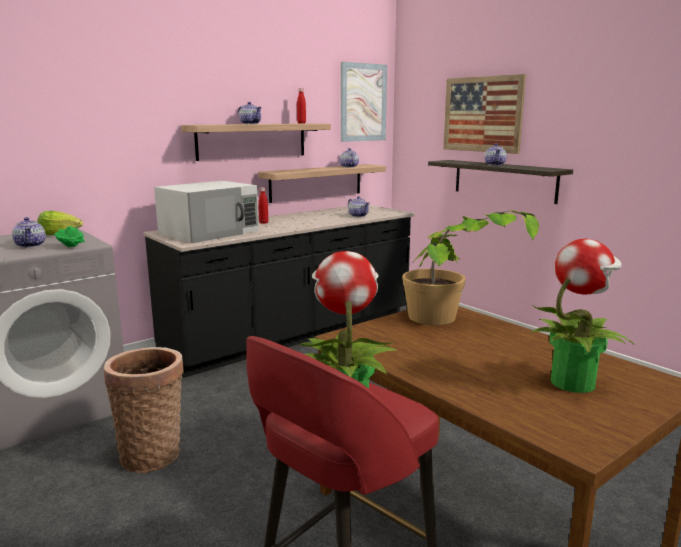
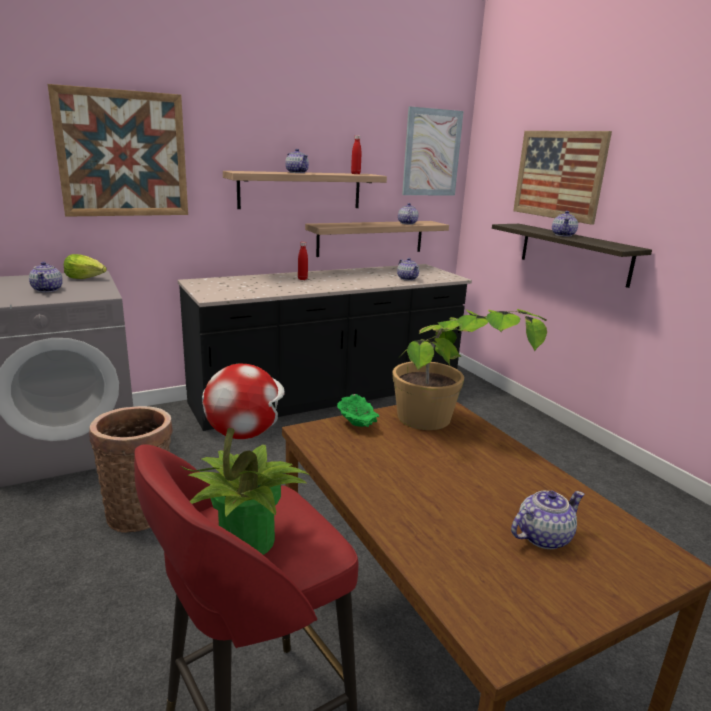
camera: 10 degrees right, 5 degrees up
(70, 247) = (82, 295): green bowl -> green bowl (356, 425)
(87, 112) = (123, 154): none -> picture
(210, 232) = (241, 286): white microwave -> none
(573, 382) = (542, 537): potted plant -> teapot

